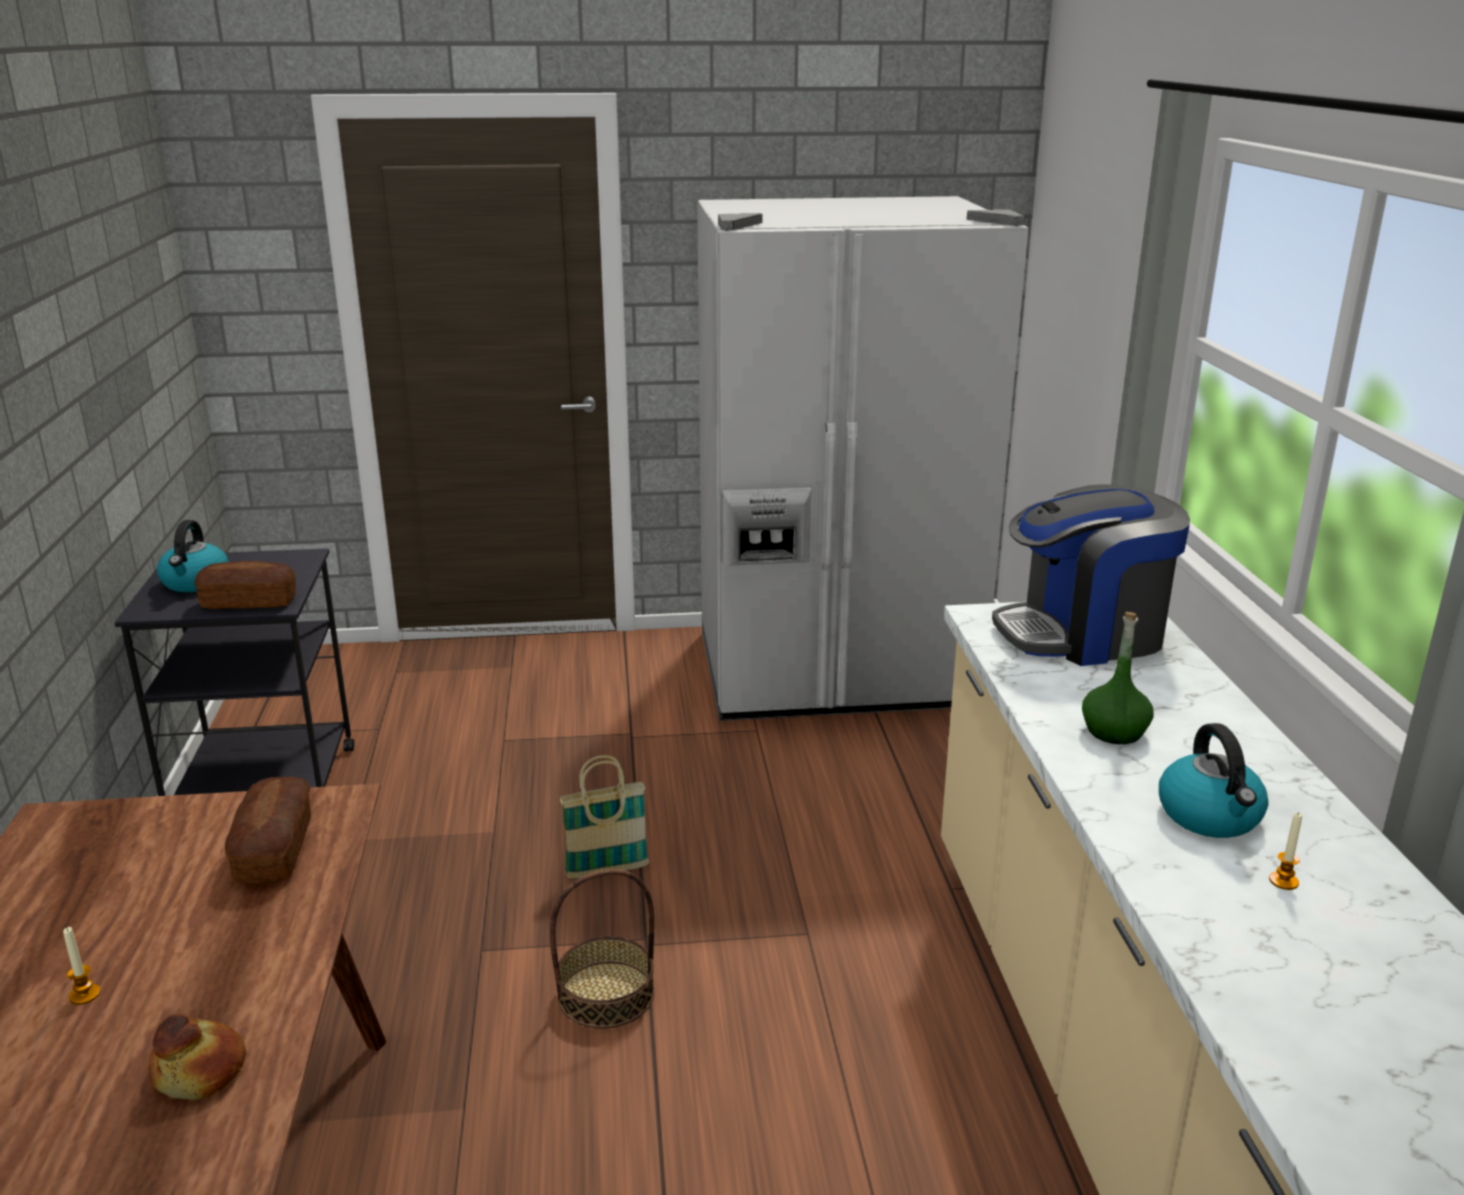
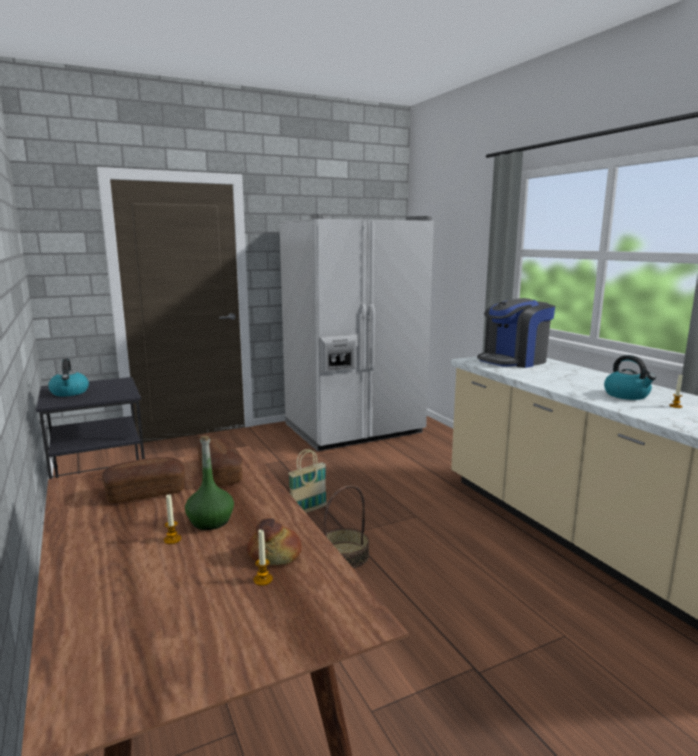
camera: 20 degrees left, 10 degrees down
(136, 1123) = (263, 580): none -> candle
(249, 602) = (109, 396): bread -> bread (146, 493)
(1114, 731) = (562, 380): green bottle -> green bottle (210, 521)

